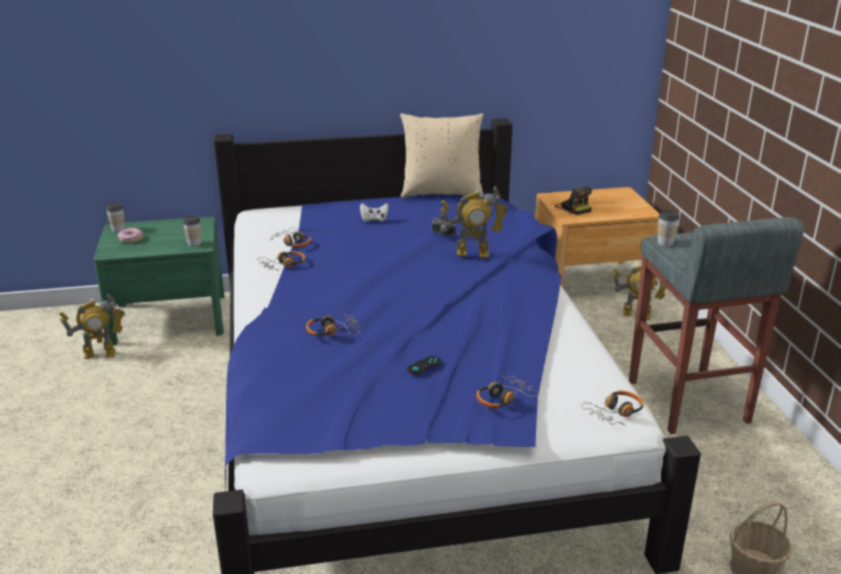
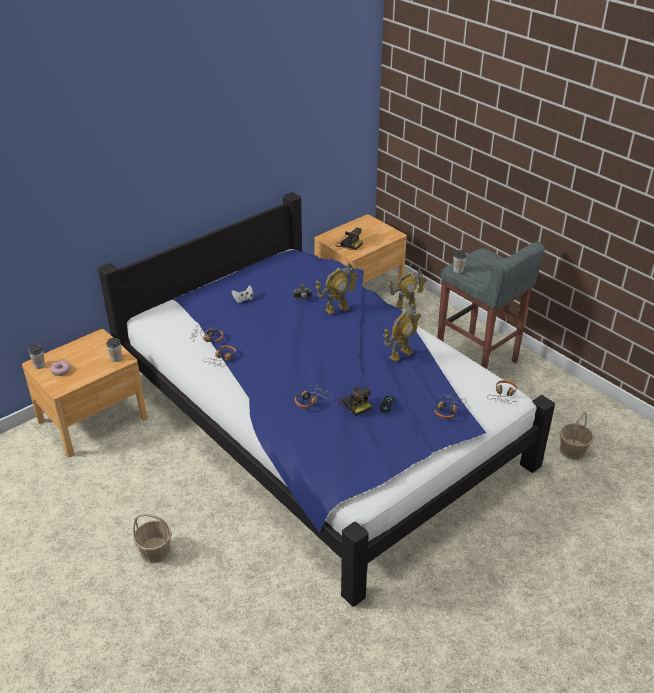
camera: 30 degrees left, 10 degrees up
(86, 466) = (155, 550): none -> basket
(100, 354) = (69, 467): toy robot -> toy robot (400, 354)
(169, 318) = (92, 419): green nightstand -> brown nightstand
(381, 351) = (354, 403): none -> camera
(441, 192) = (263, 260): beige pillow -> none

